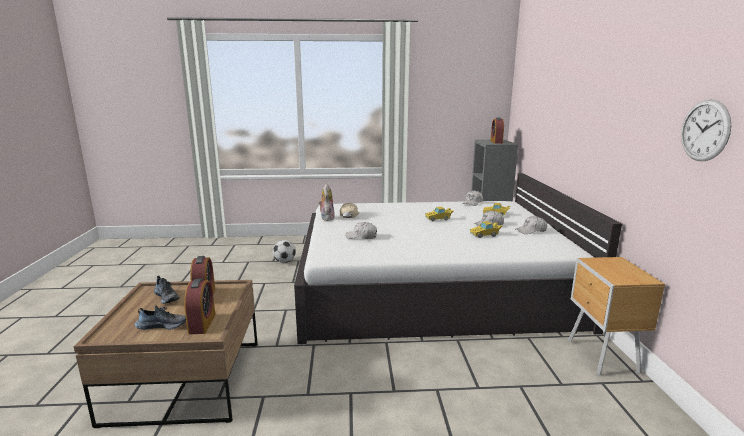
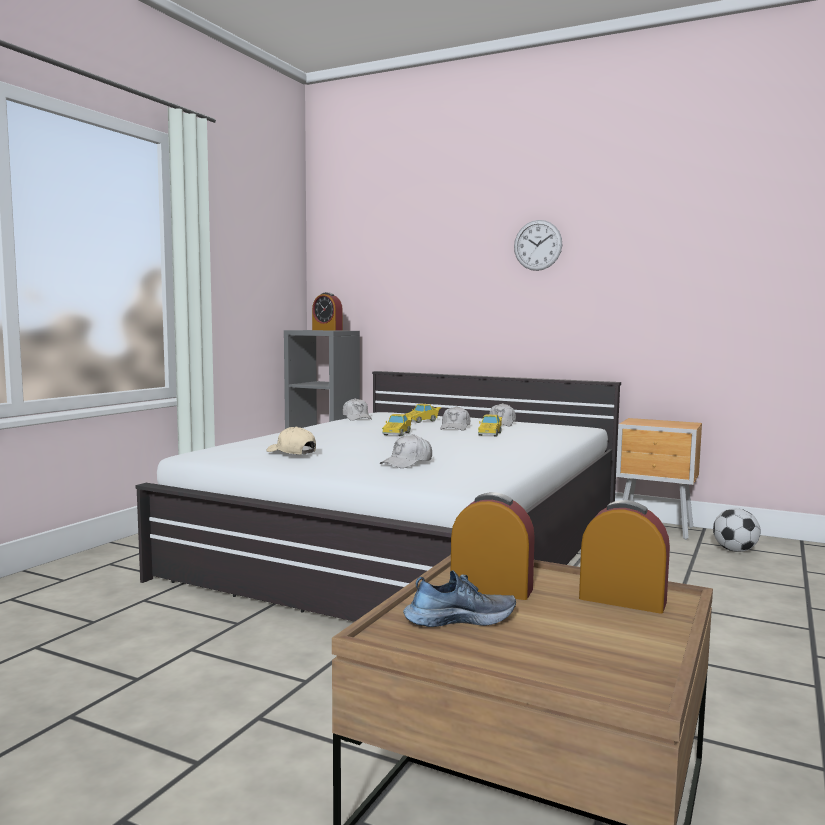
camera: 60 degrees left, 10 degrees down
(162, 325) = (608, 631): shoe -> none
(285, 261) = (122, 612): football -> football (735, 550)
(326, 218) = (269, 463): plush toy -> none
(704, 130) = (716, 269): wall clock -> wall clock (537, 245)

